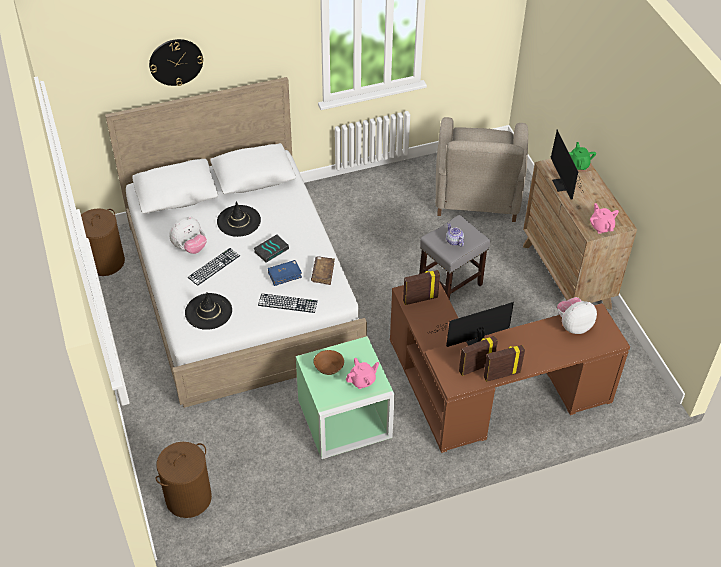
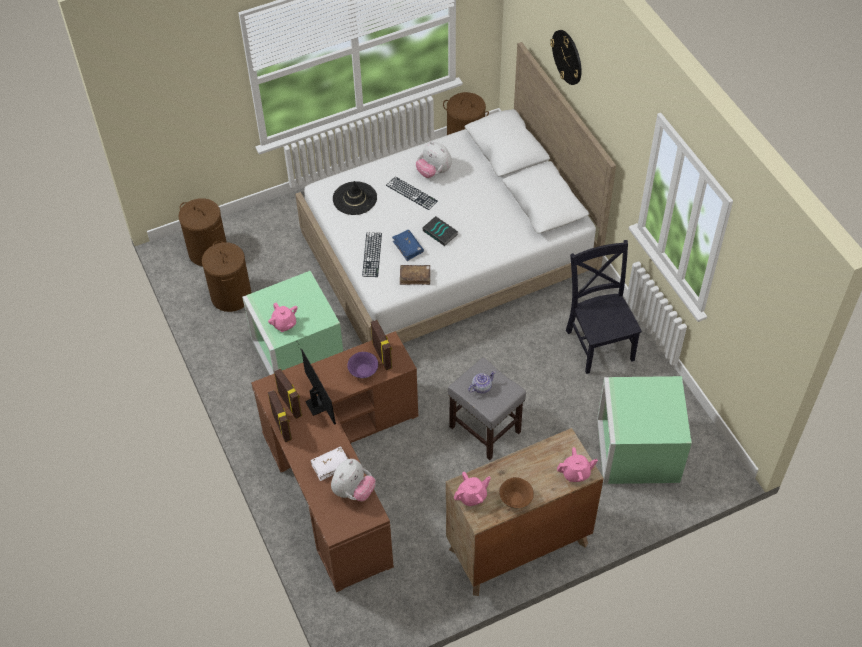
camera: 85 degrees right, 5 degrees up
(238, 221) = (475, 202): black hat -> none
(258, 476) = (231, 295): none -> brown laundry basket
(329, 368) = (297, 297): brown bowl -> brown bowl (516, 499)
(368, 200) = (599, 342): none -> black chair
(436, 314) = (363, 371): none -> purple bowl
(477, 194) = (636, 449): beige armchair -> green storage box
(546, 340) = (330, 465): none -> white book
(563, 187) = (533, 457): monitor -> none
(573, 325) = (353, 491): plush toy -> plush toy turned 60 degrees clockwise
(578, 165) = (576, 473): green teapot -> pink teapot

